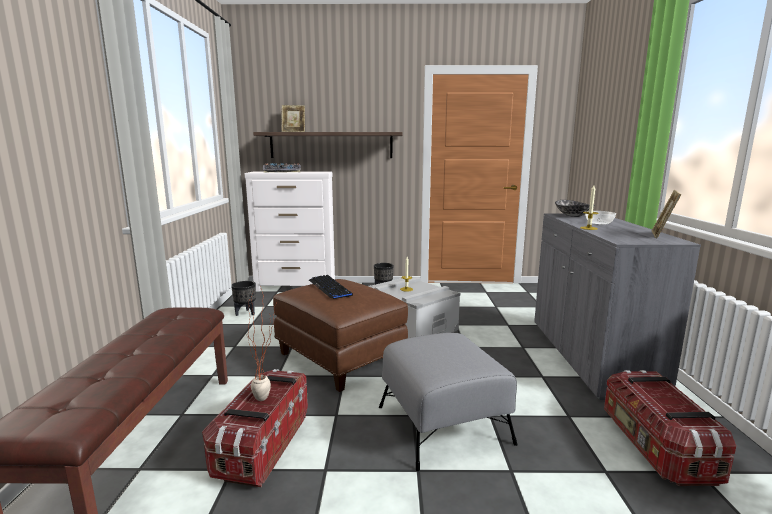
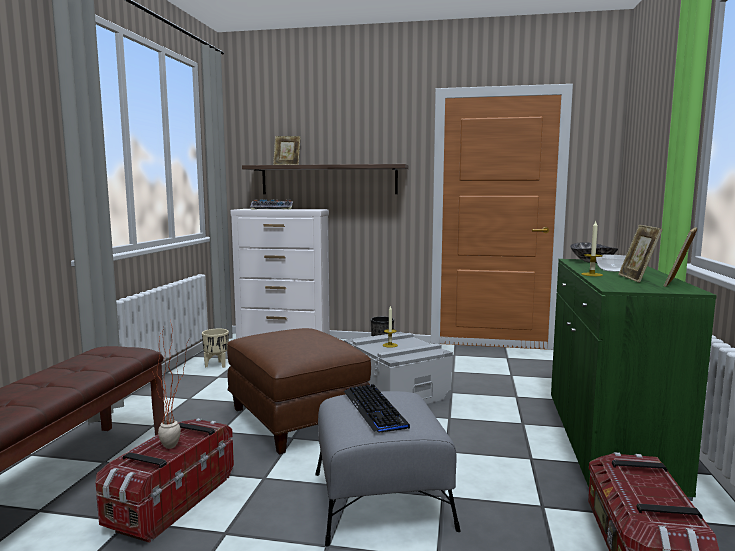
camera: 10 degrees right, 5 degrees down
(246, 313) = (217, 365): black planter -> beige planter
(330, 288) = (287, 335): keyboard -> keyboard (375, 409)
(590, 355) = (607, 439): grey cabinet -> green cabinet
(626, 231) = (637, 279): none -> picture frame

